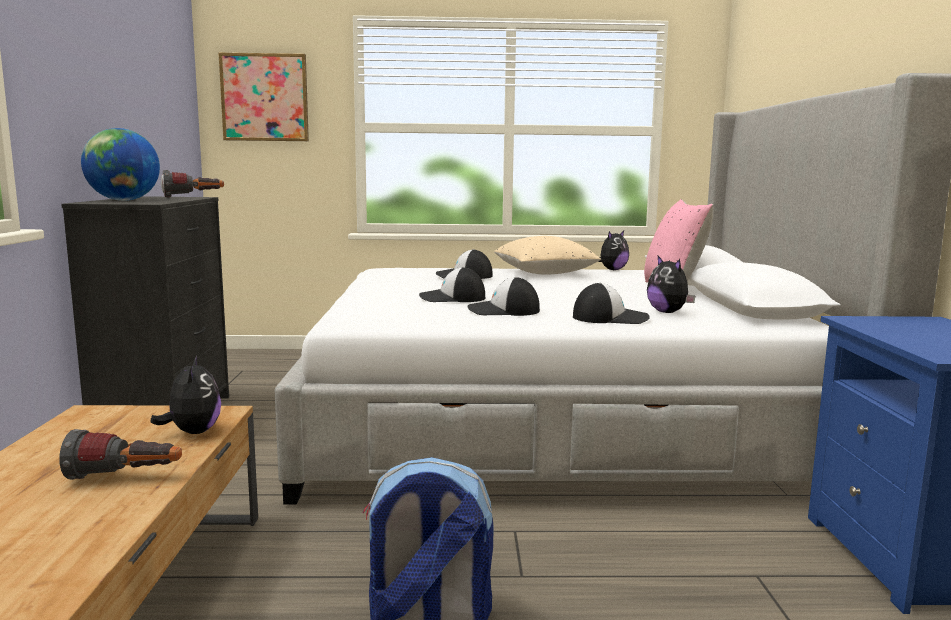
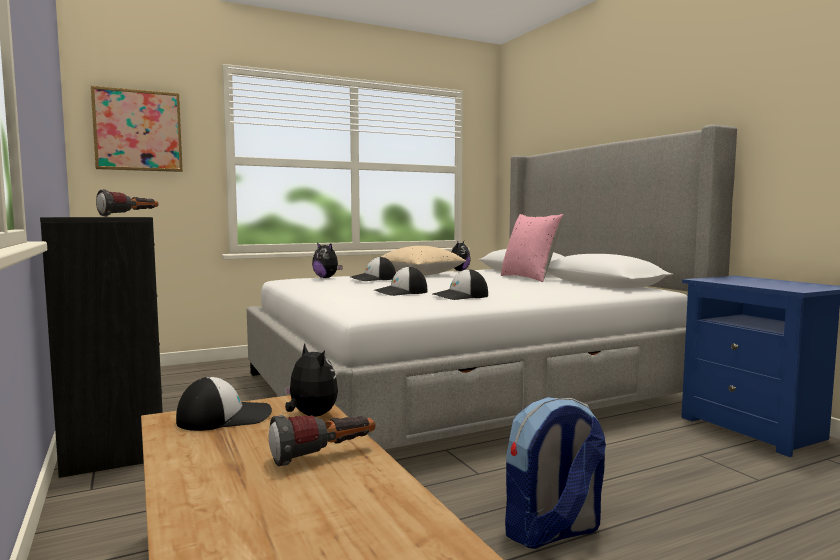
camera: 25 degrees left, 5 degrees down
(124, 200) = (86, 216): globe -> none
(610, 318) = (540, 294): cap -> cap (225, 417)
(668, 312) = (564, 289): plush toy -> plush toy (326, 278)

